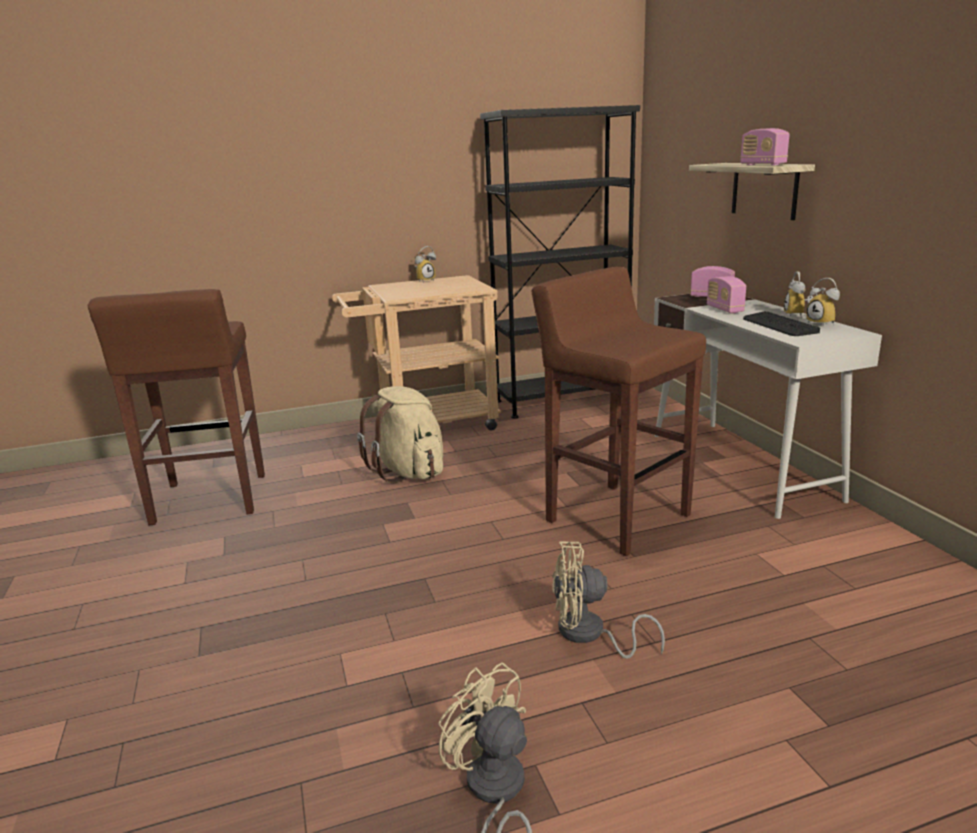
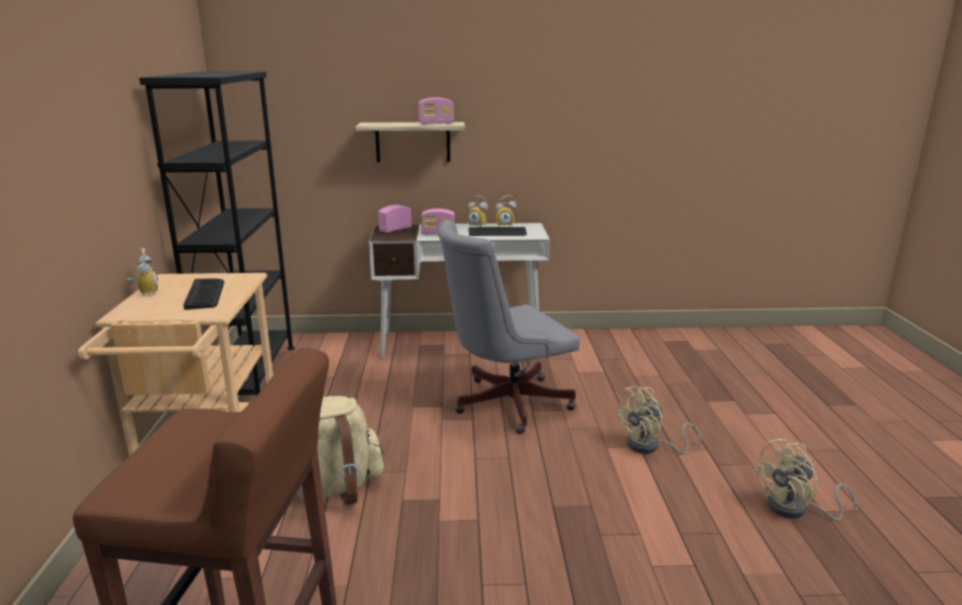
camera: 75 degrees left, 0 degrees up
(432, 289) = (205, 294): none -> keyboard
(589, 635) = (650, 447): beige fan -> beige fan turned 45 degrees clockwise
(616, 517) = (504, 403): brown stool -> grey office chair

